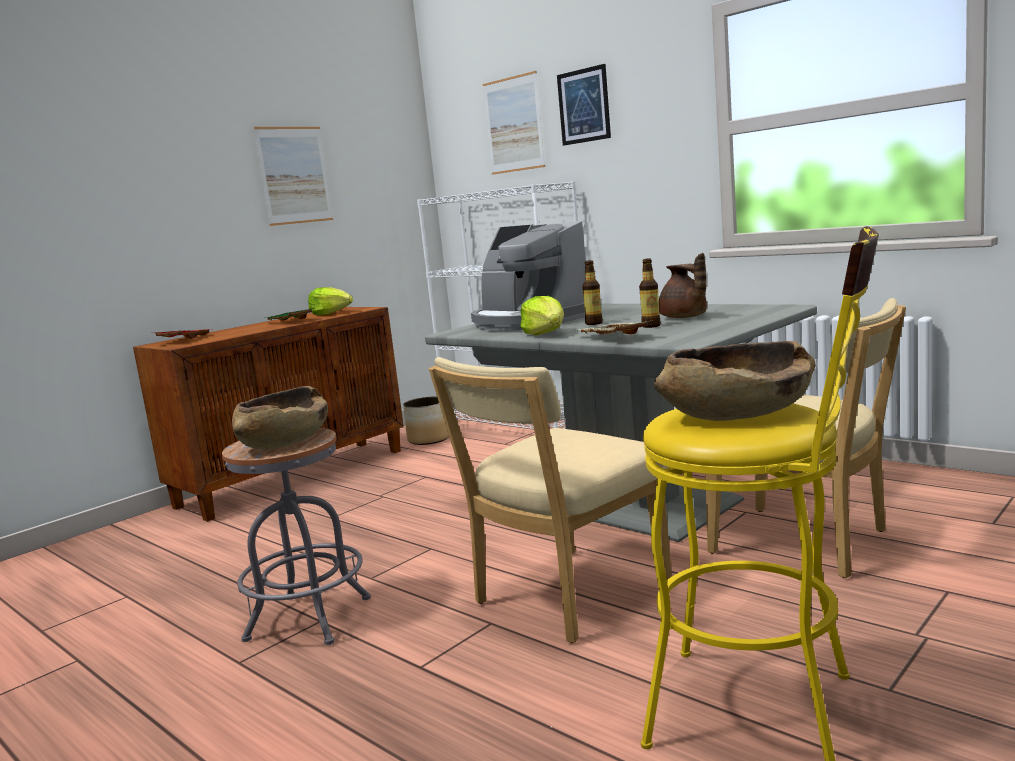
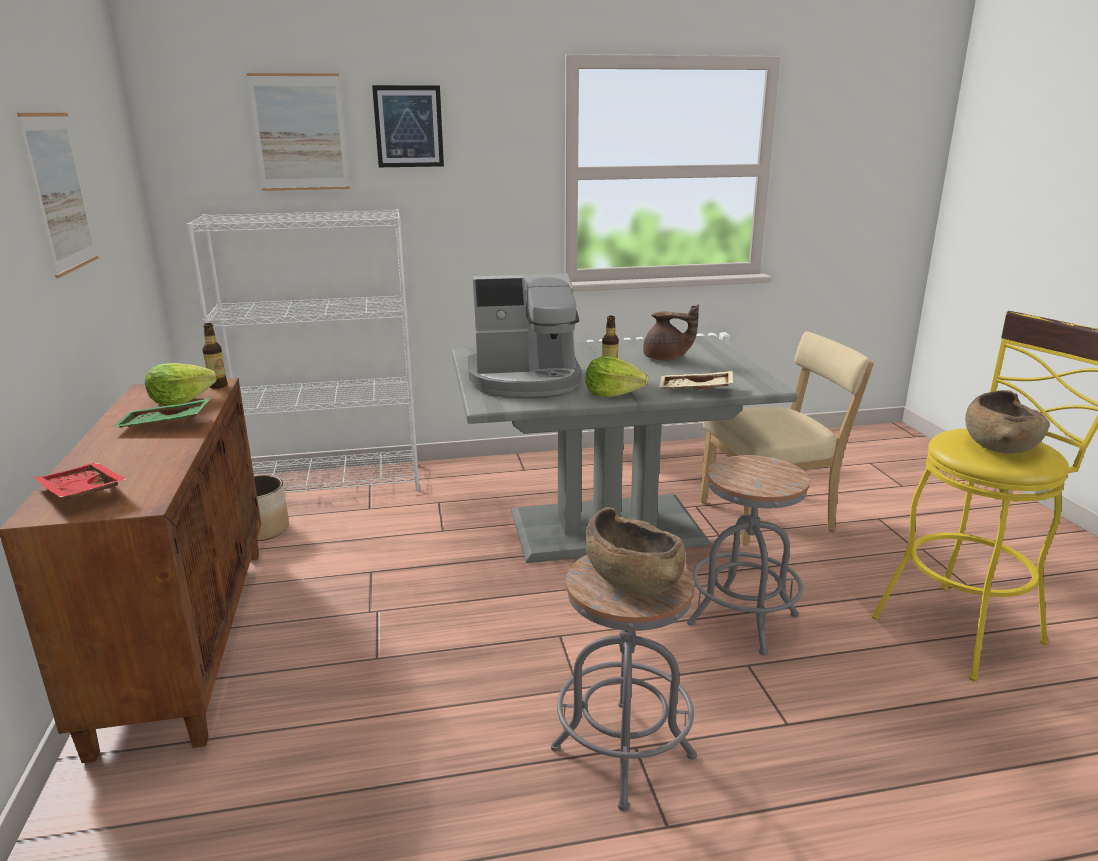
camera: 55 degrees left, 10 degrees up
(564, 597) = (743, 620): beige chair -> grey stool
(651, 326) = (676, 372): bottle -> bottle (218, 386)

